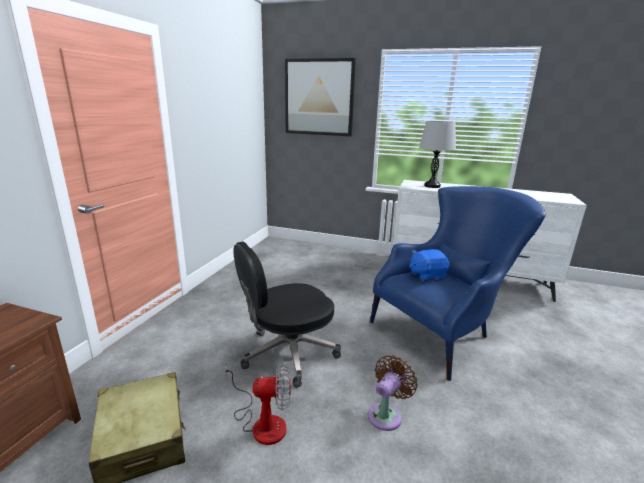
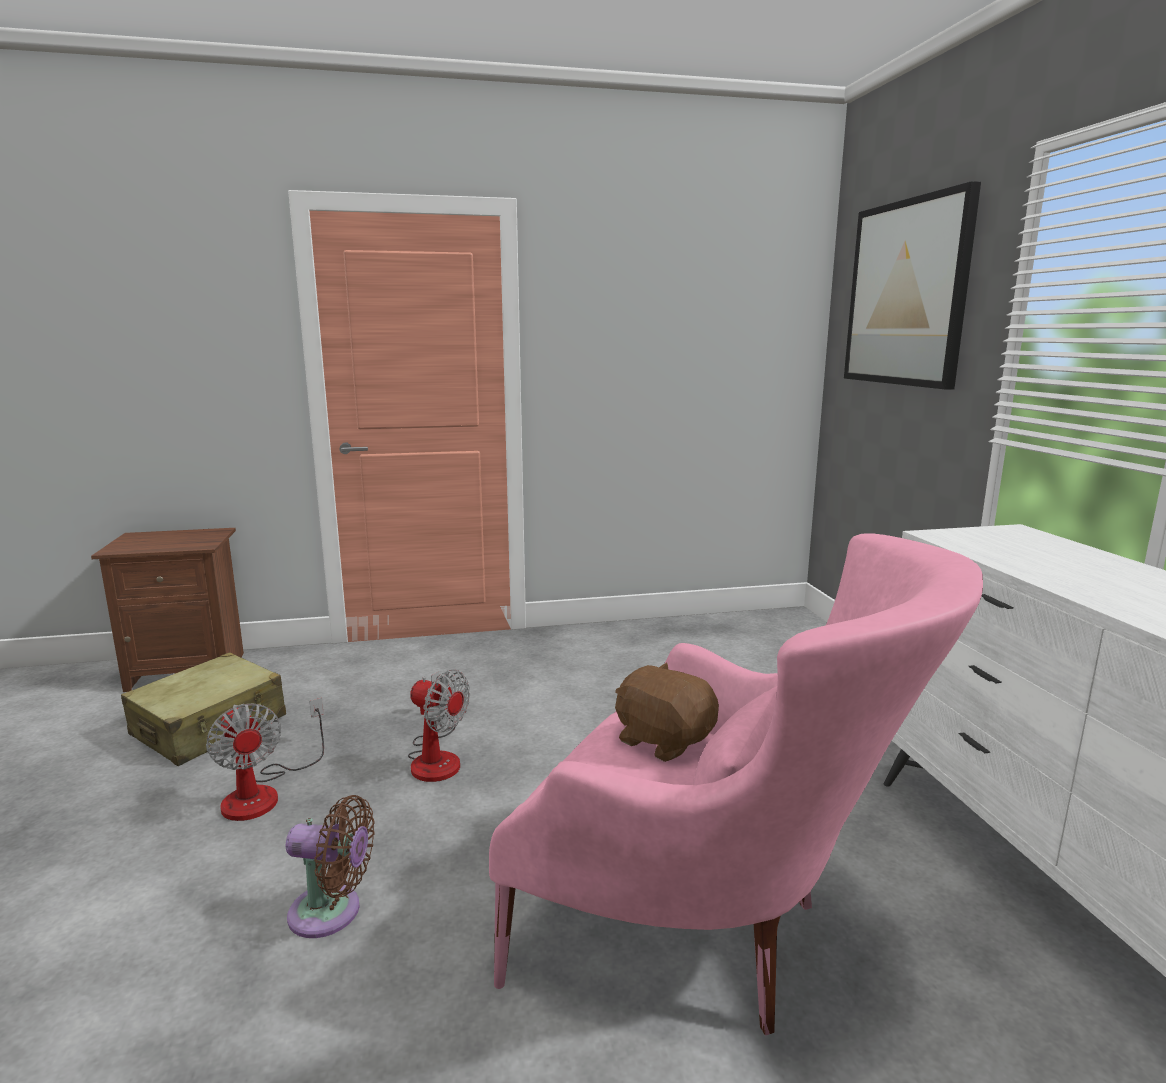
camera: 60 degrees right, 5 degrees down
(287, 353) = (436, 757): black office chair -> fan
(426, 275) = (664, 740): blue plush toy -> brown plush toy
(432, 186) = (1027, 551): grey table lamp -> none
(444, 330) = (712, 935): blue armchair -> pink armchair

